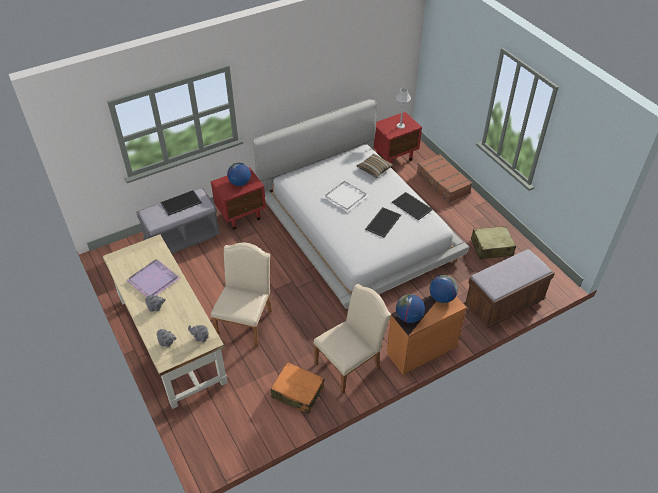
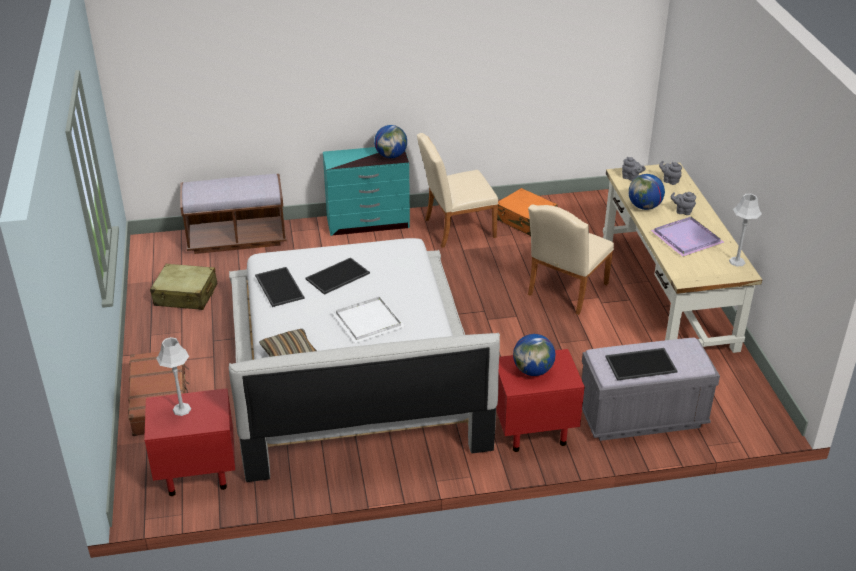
camera: 160 degrees left, 10 degrees down
(118, 267) = (737, 261): none -> grey table lamp
(421, 349) = (368, 223): orange dresser -> turquoise dresser
(441, 297) = (341, 162): globe -> globe (644, 207)

